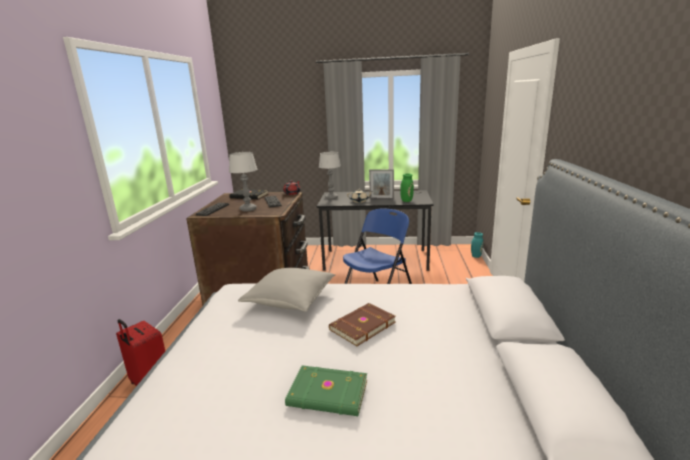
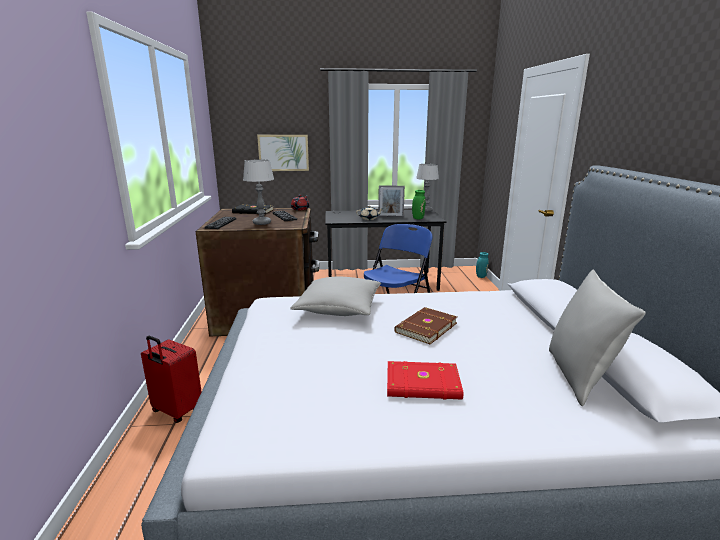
camera: 10 degrees left, 0 degrees up
(286, 139) = (283, 152): none -> picture
(328, 394) = (423, 384): green book -> red book
(331, 198) = (337, 216): table lamp -> table lamp (425, 210)
(496, 397) = (579, 376): none -> grey pillow

